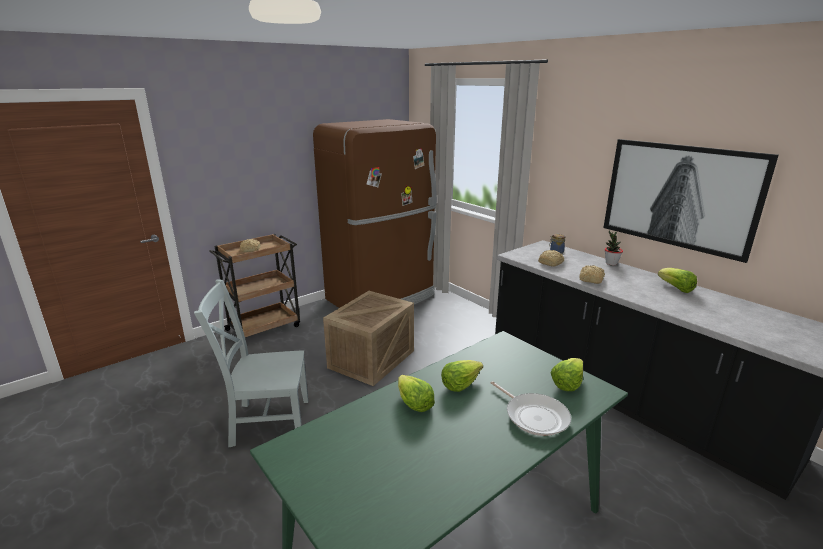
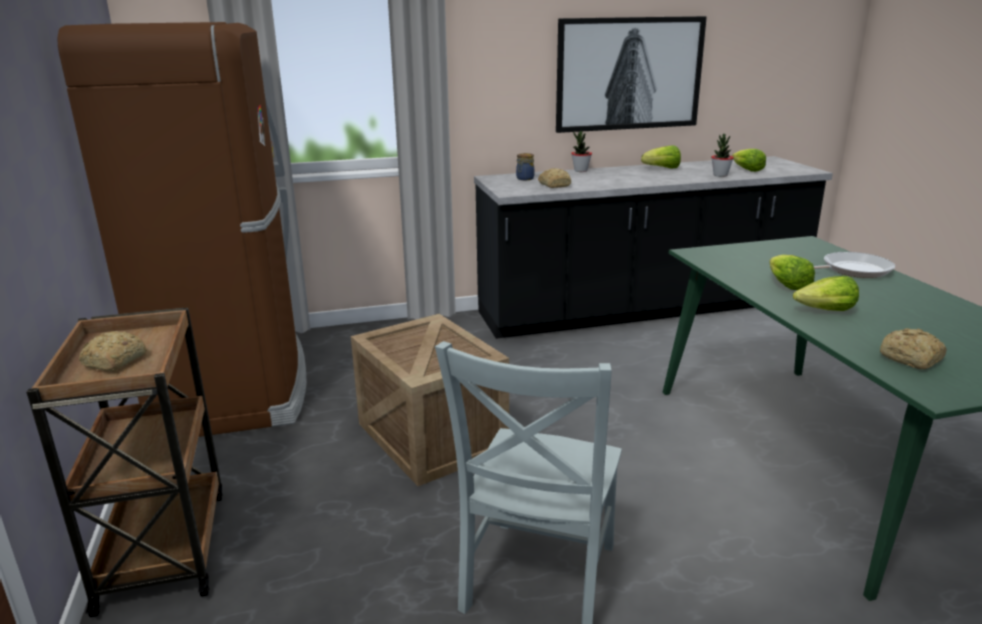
camera: 65 degrees left, 0 degrees up
(567, 383) = (793, 248): lettuce -> lettuce (746, 170)
(590, 280) = (618, 183): bread -> bread (911, 359)
(694, 314) = (720, 175): none -> potted plant

